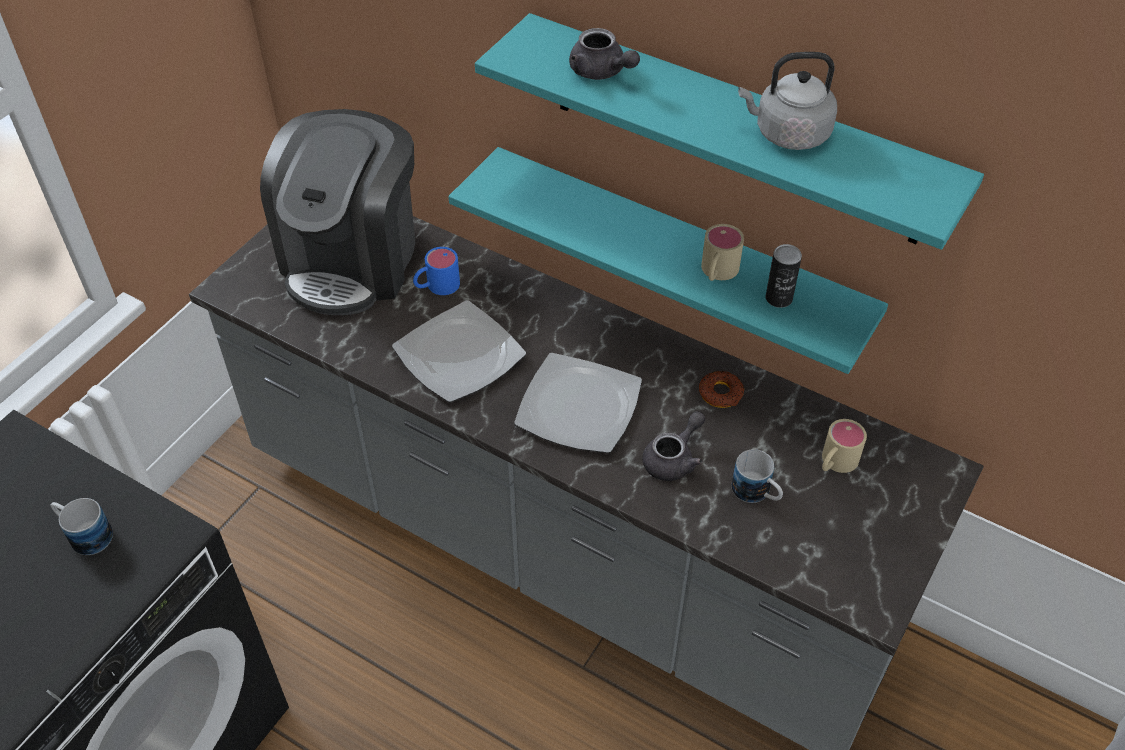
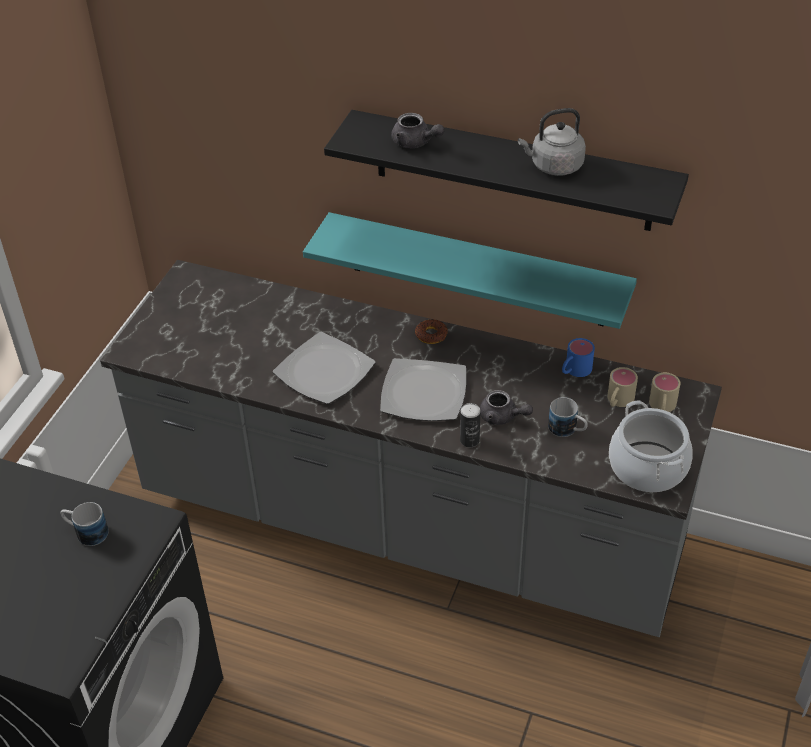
camera: 10 degrees left, 5 degrees down
(352, 259) = (221, 316): coffee machine -> none
(436, 286) = (292, 326): blue mug -> blue mug (574, 371)
(674, 459) = (502, 417): grey teapot -> grey teapot turned 90 degrees clockwise
(717, 273) = (512, 275): beige mug -> beige mug (662, 407)
(721, 393) = (525, 368): donut -> donut (431, 335)
(735, 130) = (512, 171): turquoise shelf -> black shelf
(779, 298) = (560, 286): can -> can (469, 440)
(854, 569) = (647, 467): none -> cooking pot

